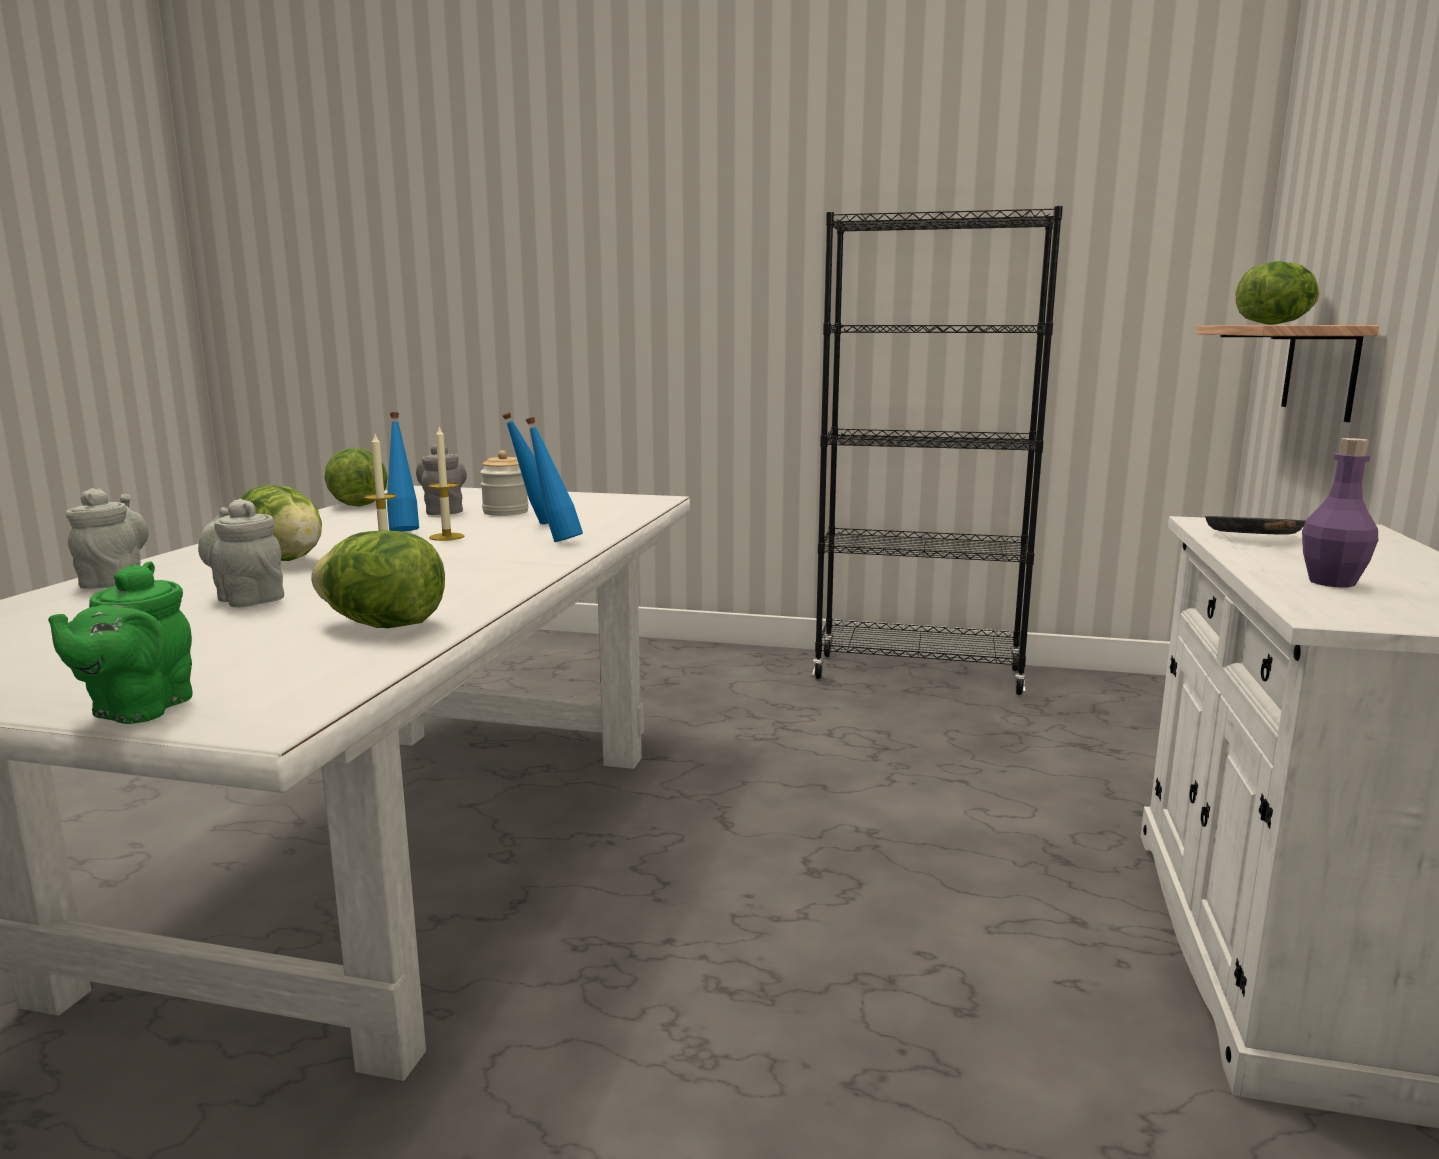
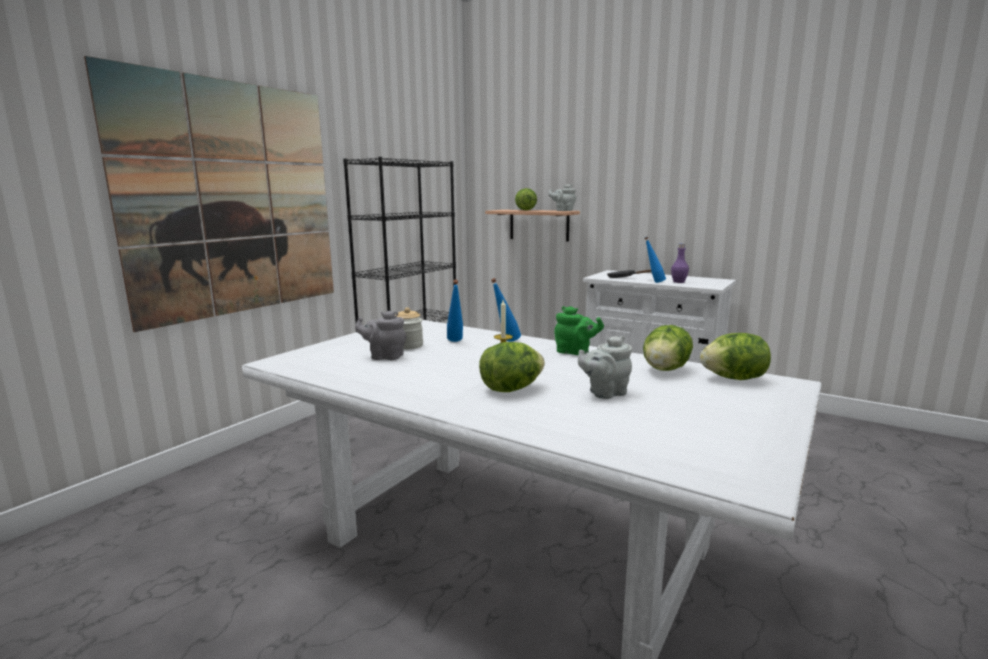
camera: 70 degrees left, 0 degrees up
(114, 581) = (541, 428): grey teapot -> grey teapot (563, 210)
(137, 710) = (789, 401): green teapot -> green teapot (575, 352)
(358, 505) = (322, 375): lettuce -> lettuce (733, 378)
(404, 530) = (442, 365): blue bottle -> blue bottle (653, 282)
(446, 537) = (473, 358): candle -> none
(642, 294) = (234, 200): none -> picture

